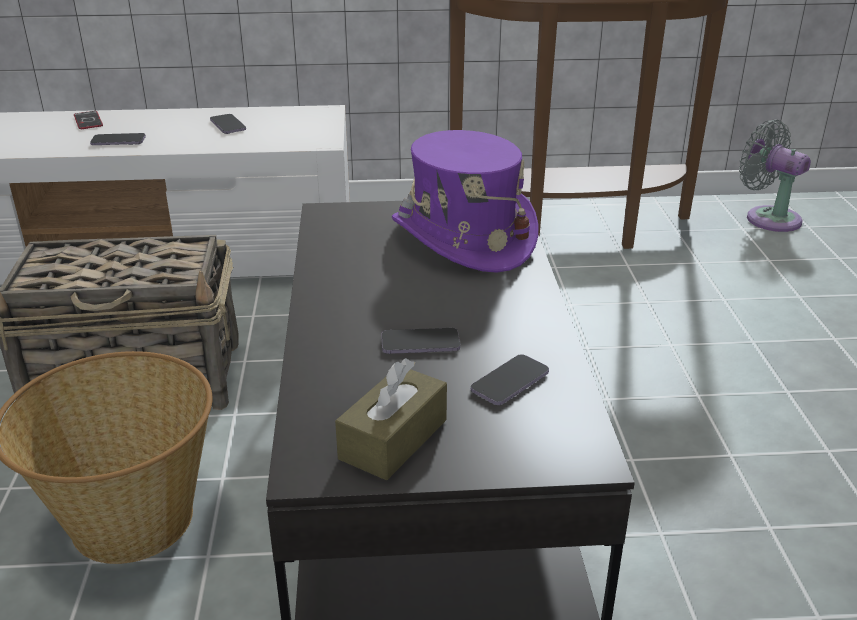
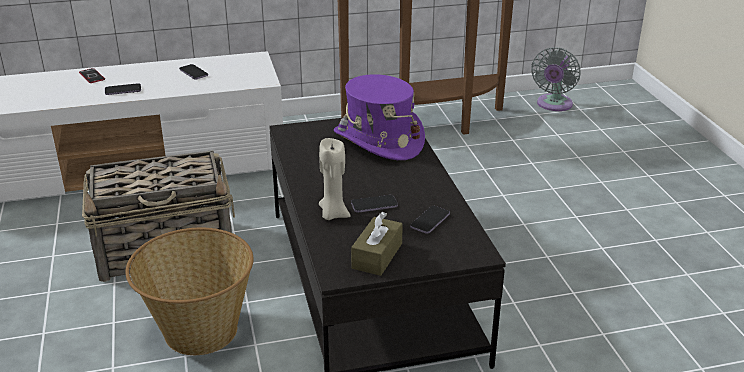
camera: 10 degrees left, 0 degrees up
(344, 353) = (333, 214): none -> beige candle
(768, 218) = (553, 105): grey fan -> grey fan turned 105 degrees counterclockwise

